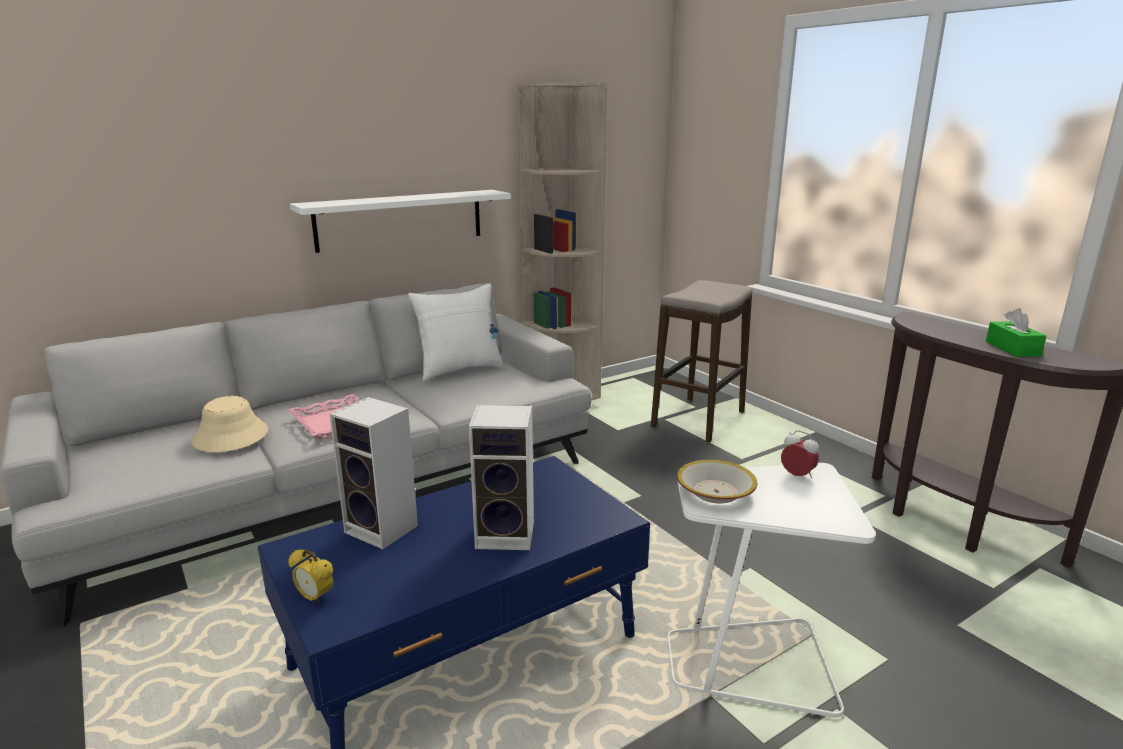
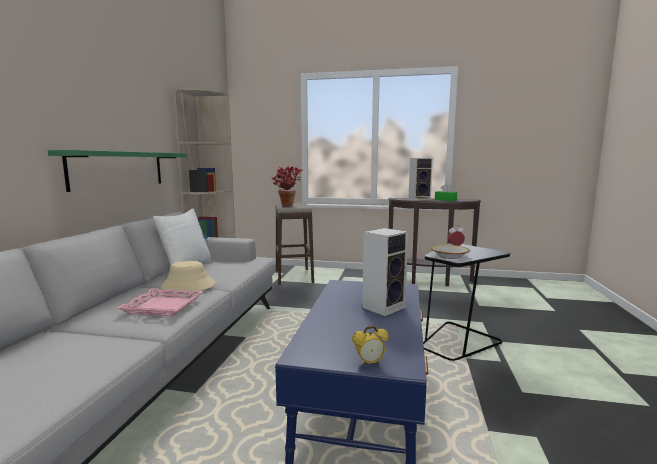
camera: 45 degrees left, 10 degrees down
(230, 436) = (85, 339): beige hat -> beige hat (188, 286)
(384, 529) = (327, 327): speaker -> speaker (419, 199)
(400, 220) = (119, 169): white shelf -> green shelf
(700, 289) = (286, 205): none -> potted plant
(752, 663) = (457, 342): white side table -> black side table

